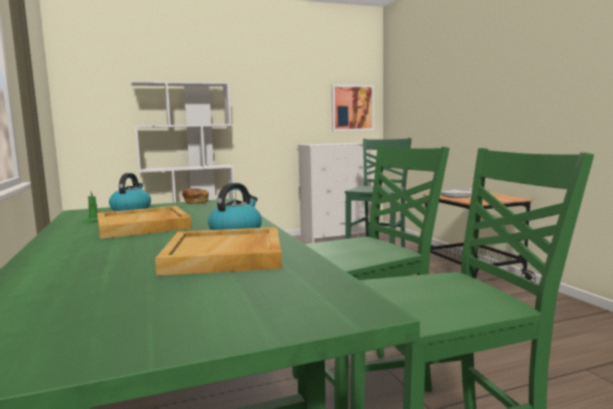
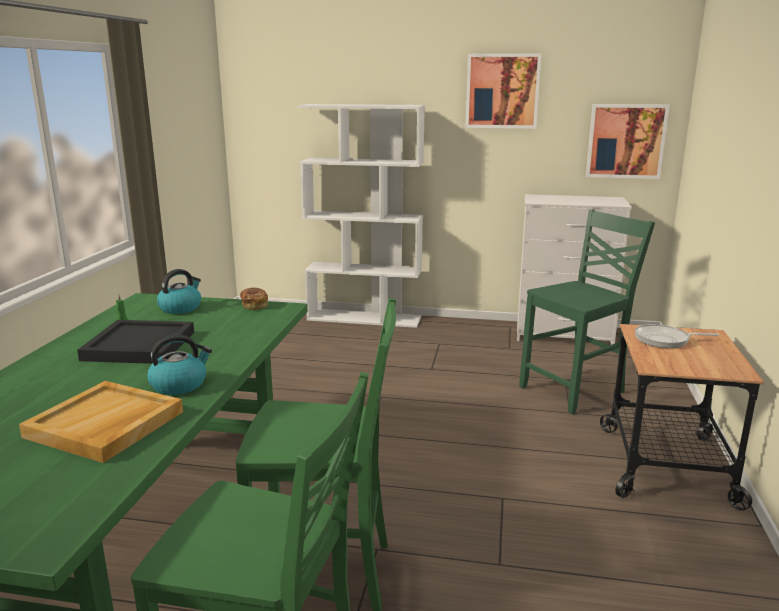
camera: 30 degrees right, 10 degrees up
(144, 226) = (140, 346): beige tray -> black tray
(276, 76) = (502, 91): none -> picture

